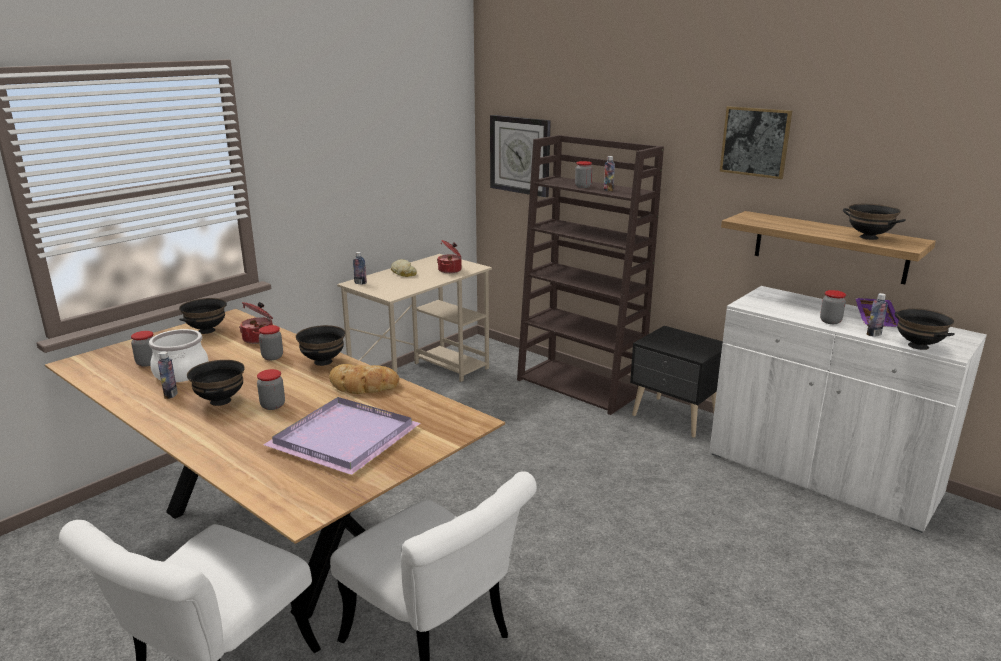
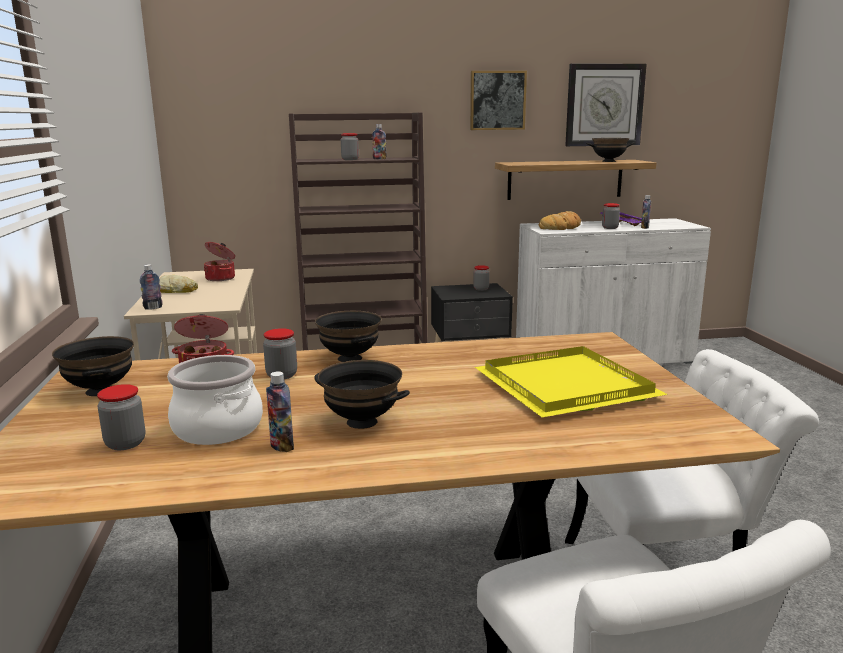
camera: 50 degrees left, 5 degrees down
(273, 405) = (427, 399): jar -> jar (481, 289)
(344, 439) = (569, 386): purple tray -> yellow tray
(363, 385) = (447, 356): bread -> bread (562, 227)
(520, 155) = (232, 143): wall clock -> wall clock (604, 105)
(919, 346) = (675, 227): black bowl -> none

